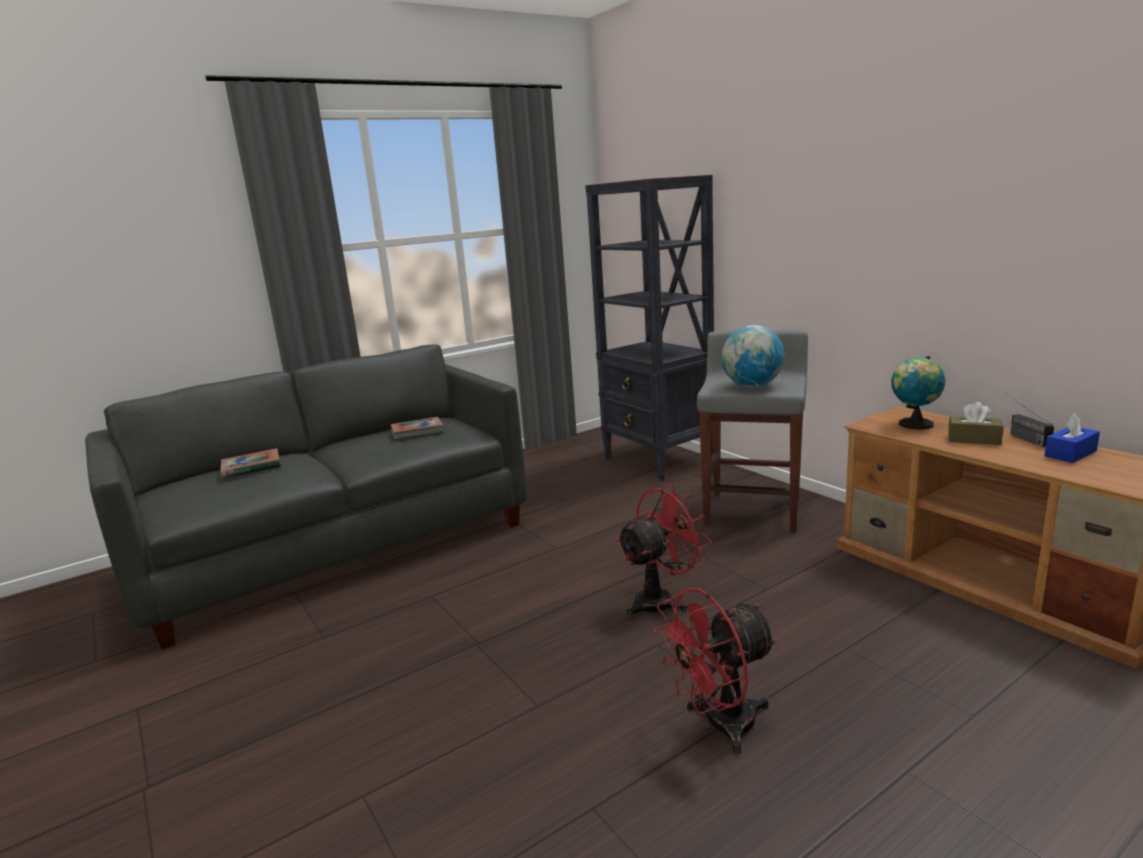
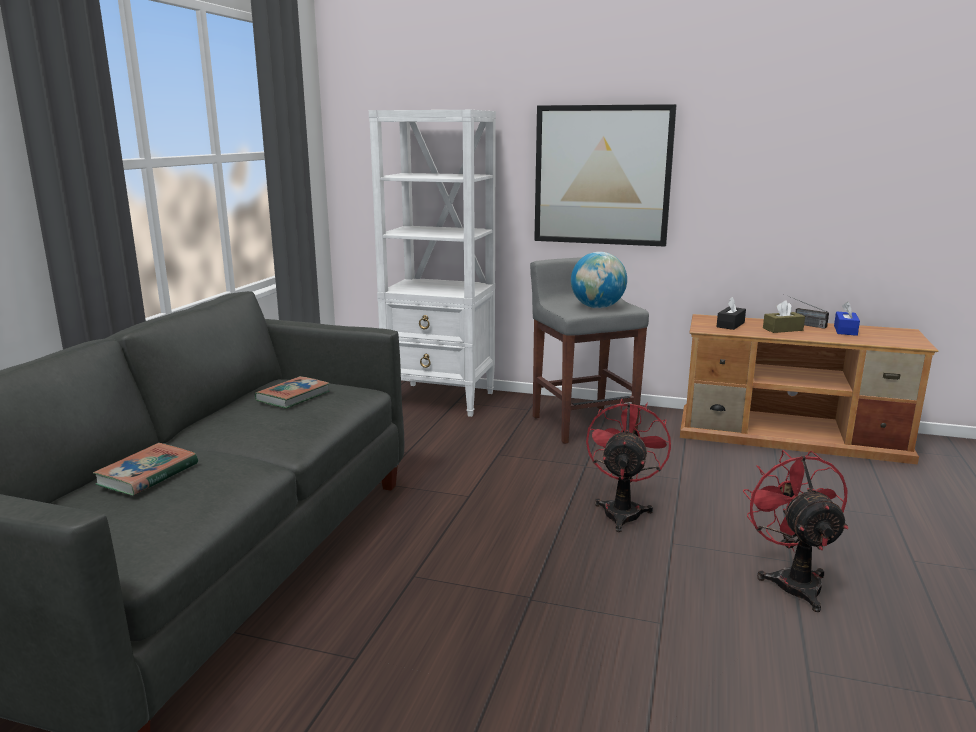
camera: 40 degrees left, 0 degrees up
(658, 460) = (441, 400): black bookcase -> white bookcase
(718, 725) = (792, 580): red fan -> red fan turned 150 degrees clockwise
(808, 239) = (602, 175): none -> picture
(914, 424) = (730, 325): globe -> black tissue box

